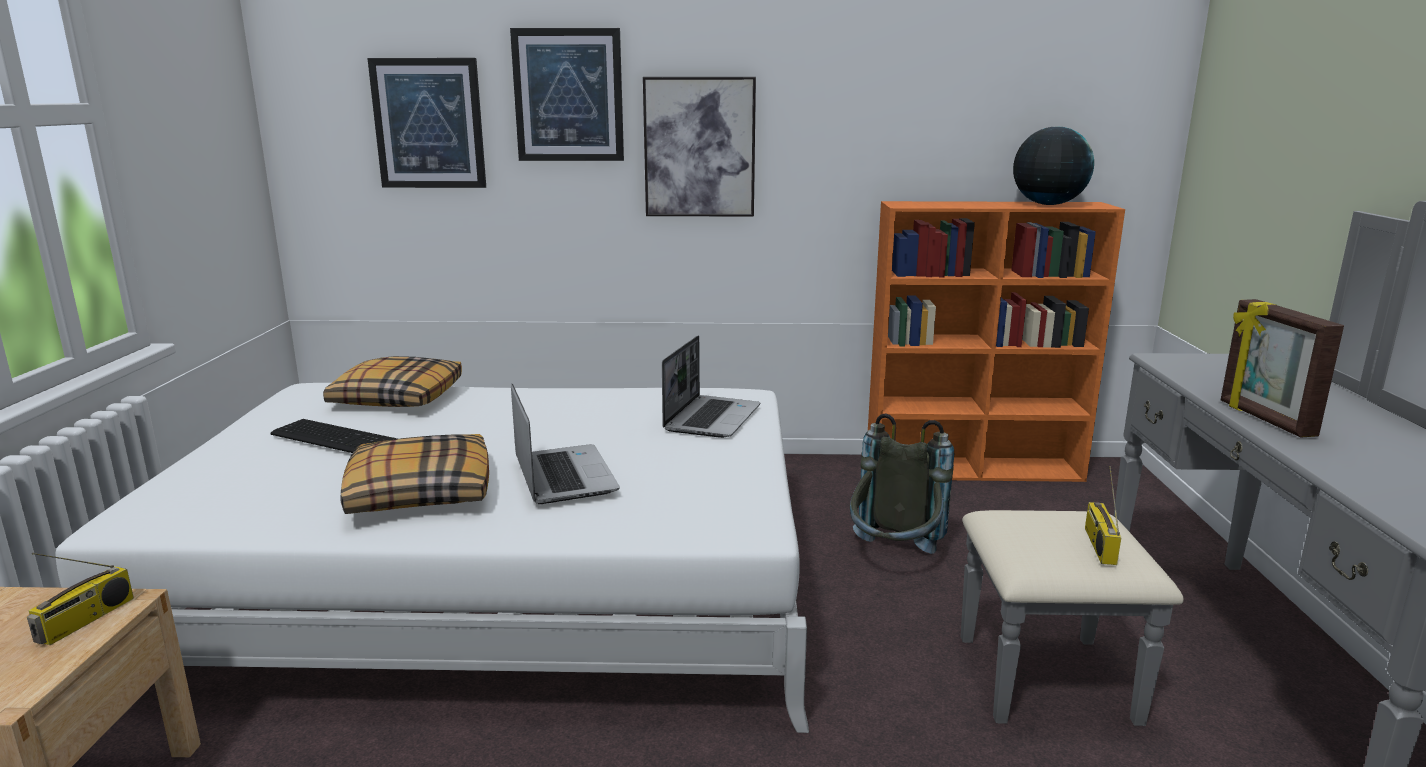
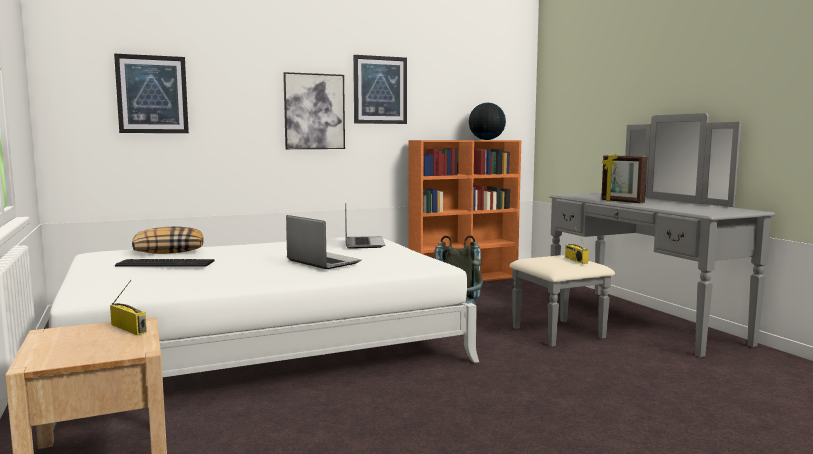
camera: 25 degrees left, 10 degrees down
(86, 621) = (130, 329): radio -> radio turned 45 degrees counterclockwise
(419, 492) = (251, 273): pillow -> none
(568, 95) = (240, 81): picture -> picture (380, 90)

